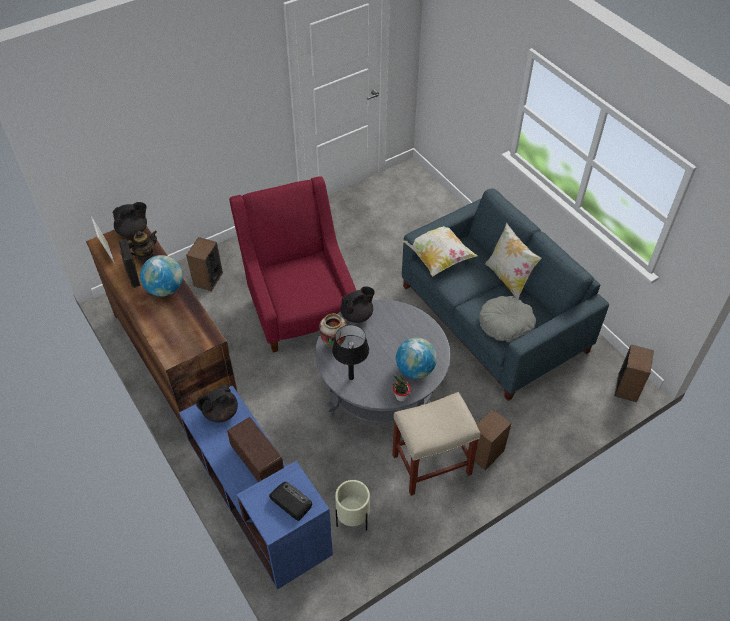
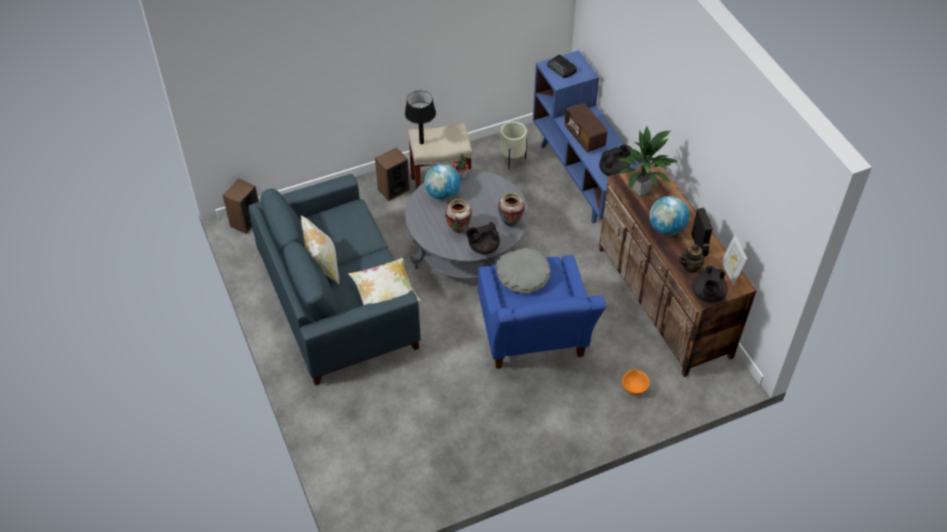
camera: 170 degrees left, 0 degrees up
(133, 231) = (708, 295): black teapot -> black teapot turned 60 degrees counterclockwise
(188, 328) = (641, 191): none -> potted plant
(208, 279) = (634, 388): speaker -> orange bowl
(300, 306) = (534, 340): red armchair -> blue armchair
(350, 377) = (500, 195): black table lamp -> black table lamp (422, 142)
(387, 330) = (458, 229): none -> vase
(504, 323) = (347, 222): grey pillow -> grey pillow (523, 277)

